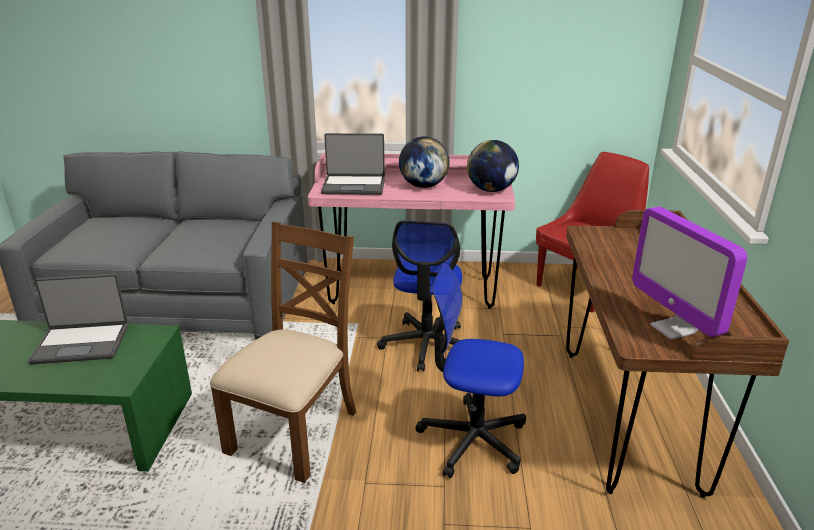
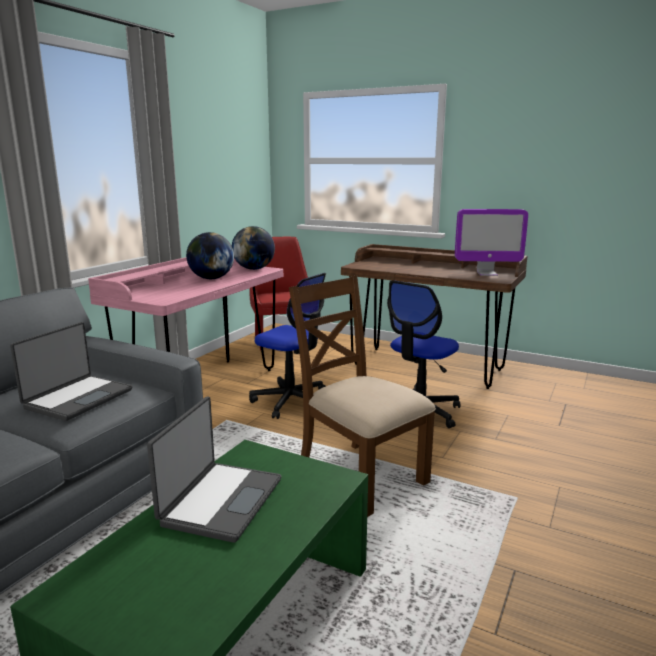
camera: 65 degrees left, 10 degrees down
(354, 186) = (168, 292): laptop -> laptop (77, 398)

